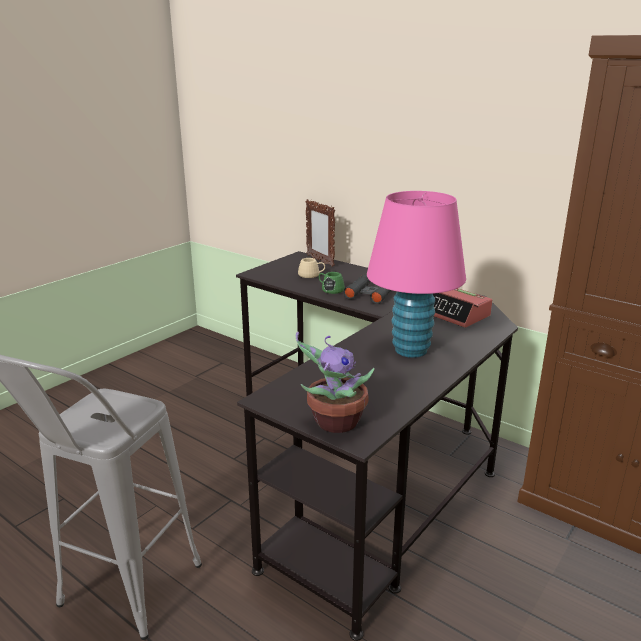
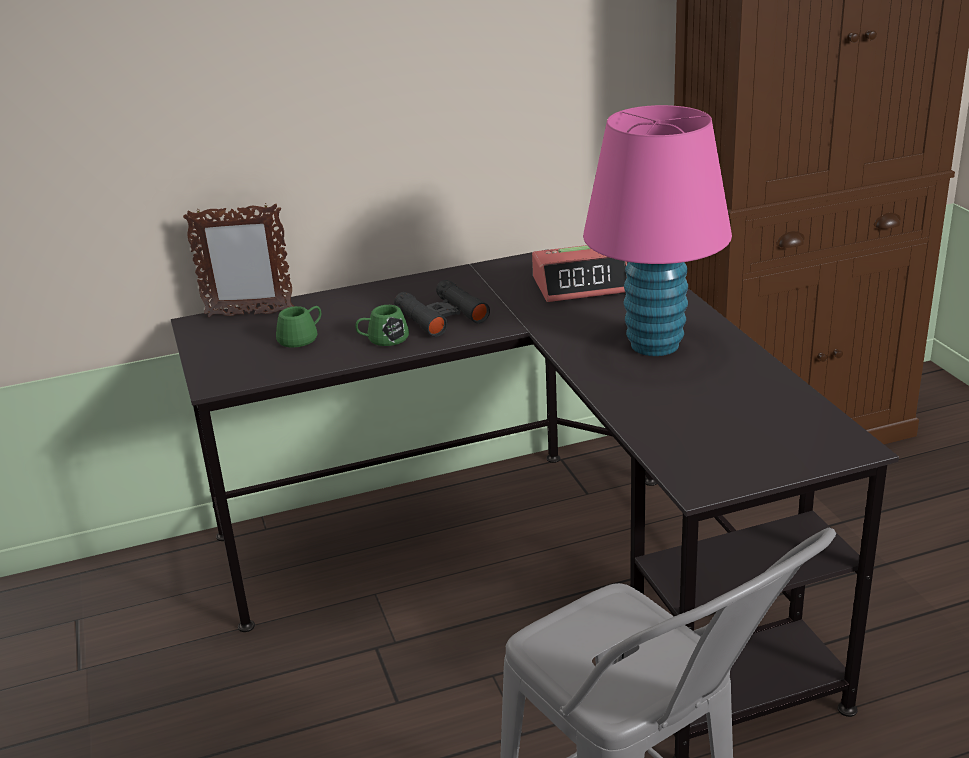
camera: 55 degrees left, 5 degrees up
(311, 275) = (302, 338): beige mug -> green mug
(334, 423) = (803, 452): potted plant -> none

